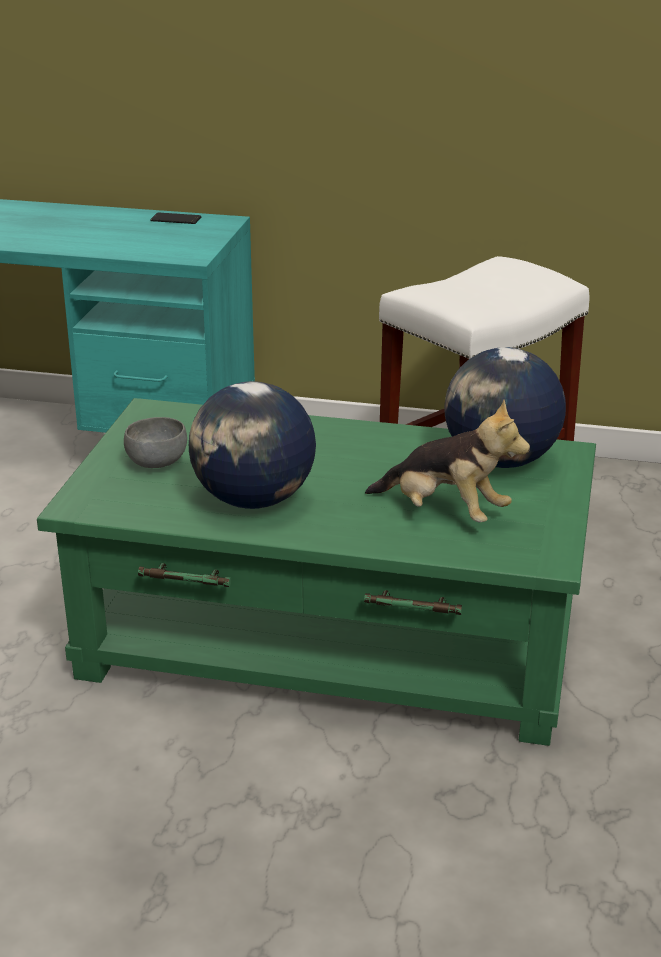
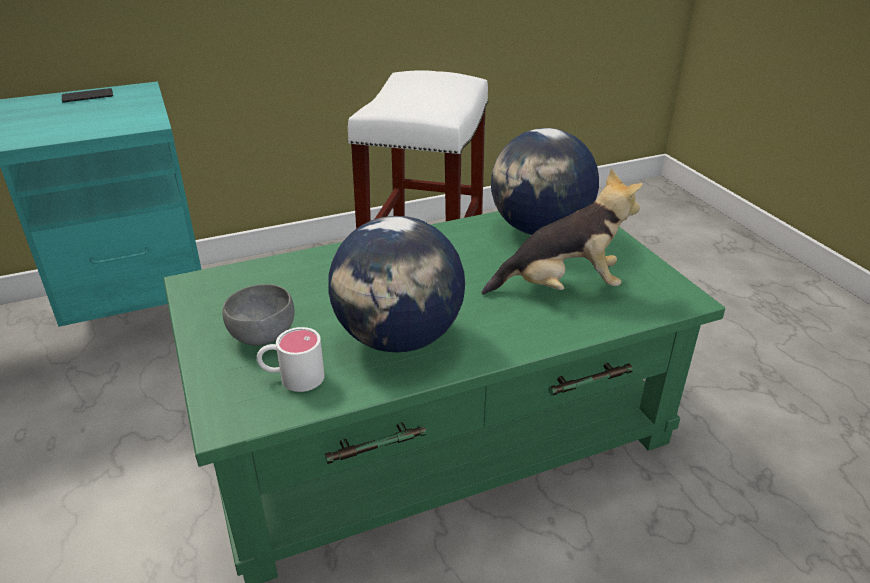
camera: 35 degrees left, 5 degrees up
(145, 497) = (292, 377): none -> white mug

